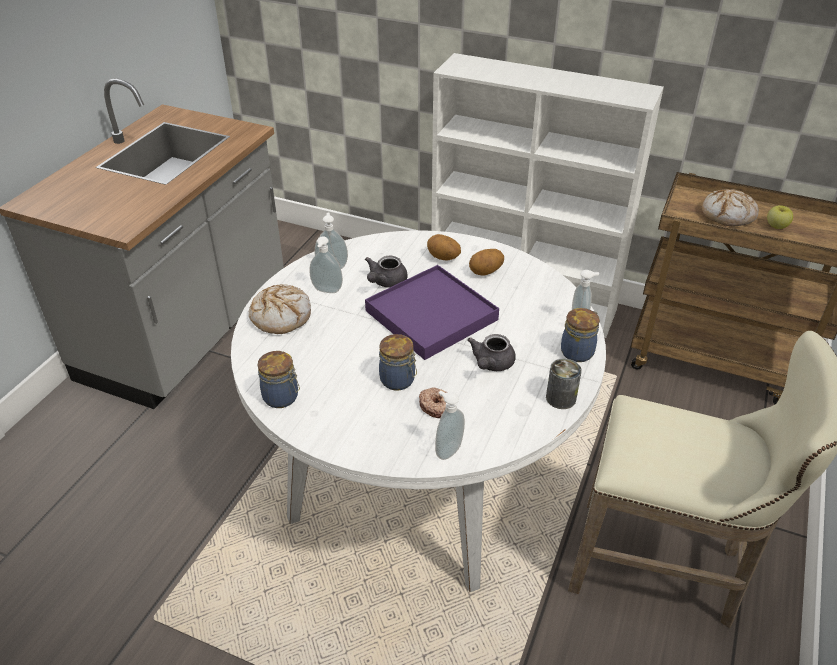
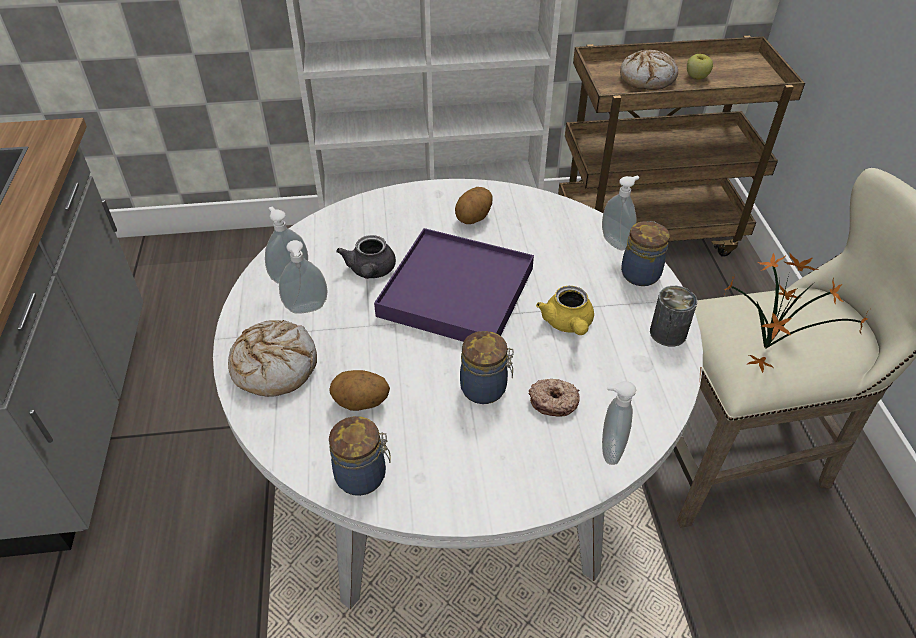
camera: 30 degrees left, 5 degrees up
(443, 258) = (413, 218): potato -> potato (361, 403)
(491, 364) = (568, 324): grey teapot -> yellow teapot
(656, 449) = (767, 347): none -> potted plant

